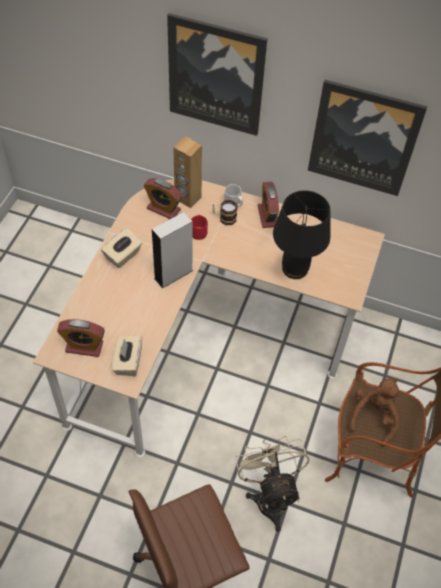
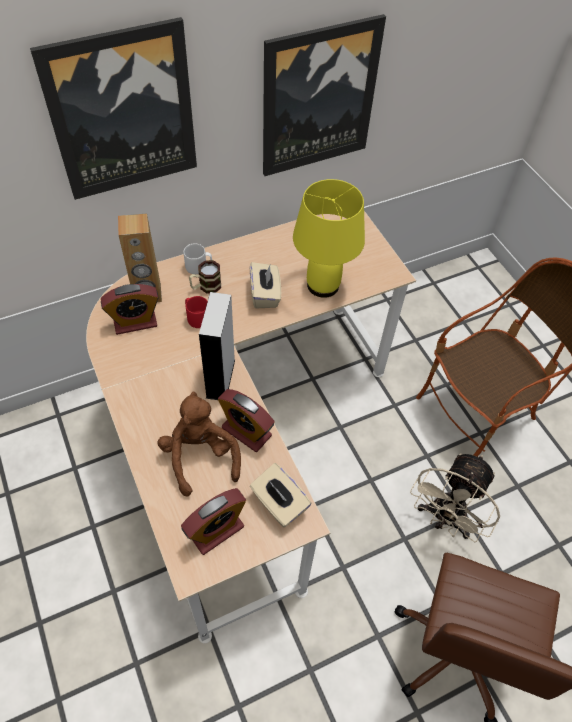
camera: 45 degrees left, 0 degrees up
(123, 255) = (147, 401): beige tissue box -> beige tissue box (265, 294)
(268, 216) = (244, 256): alarm clock -> alarm clock (246, 431)
(270, 495) = (444, 519): beige fan -> beige fan turned 90 degrees counterclockwise
(295, 269) = (323, 286): black table lamp -> yellow table lamp
(373, 417) = (483, 371): brown plush toy -> brown plush toy (200, 456)

